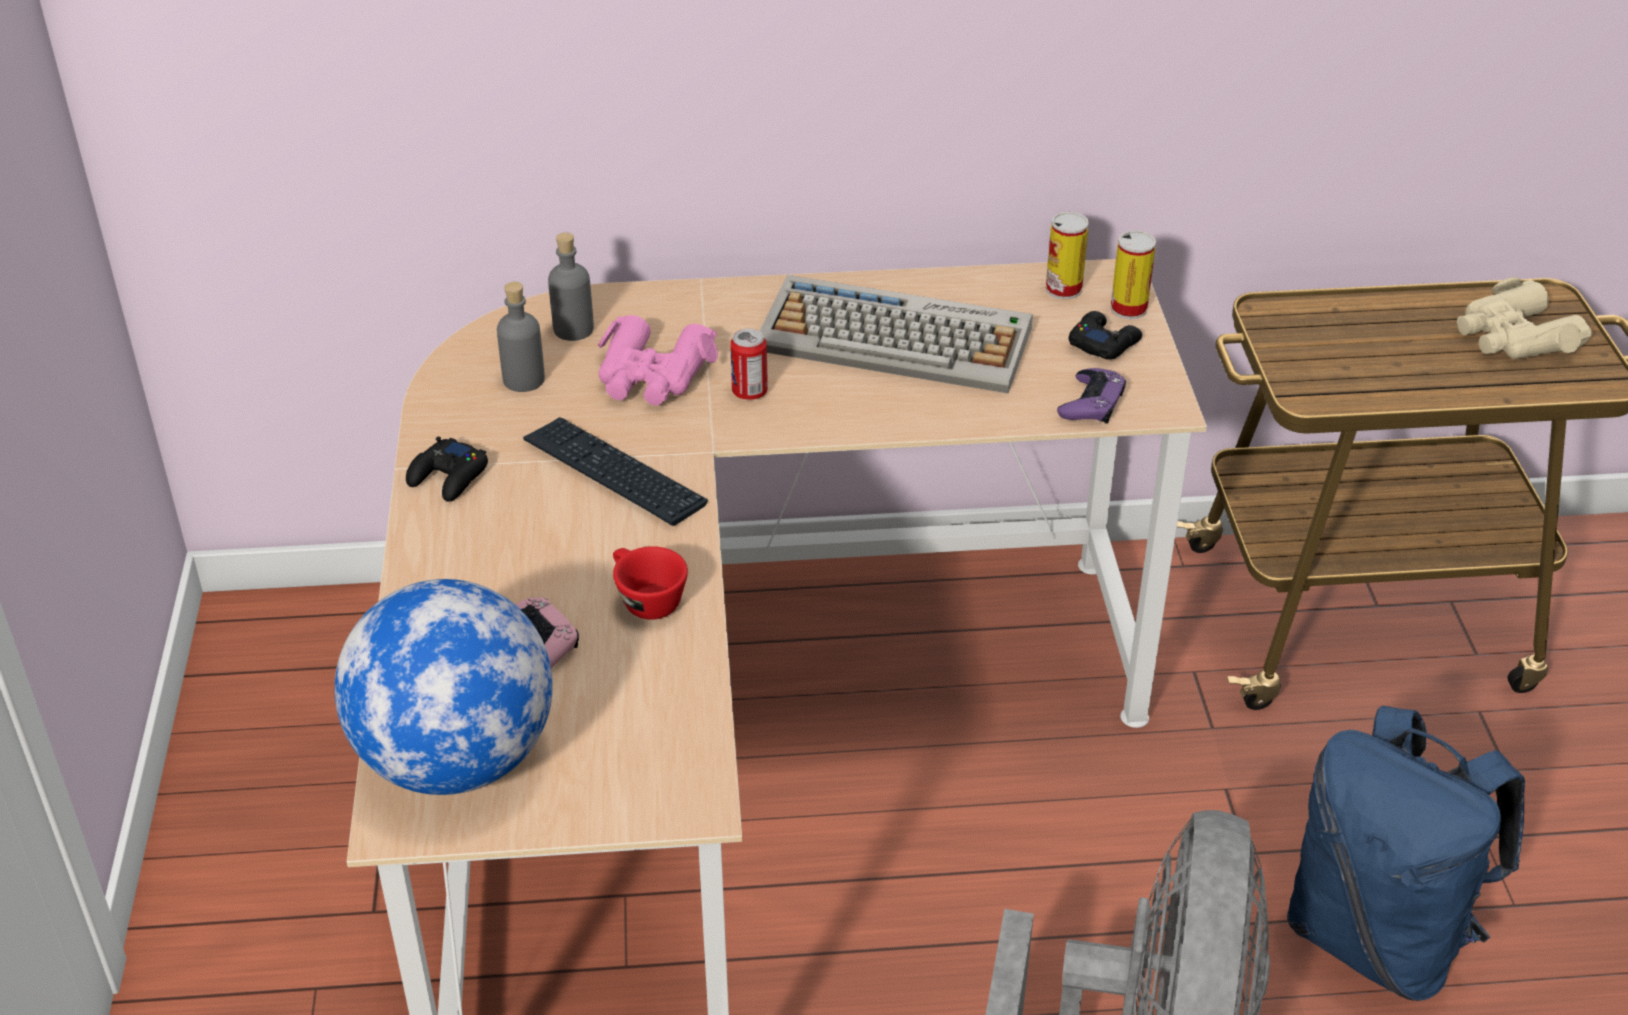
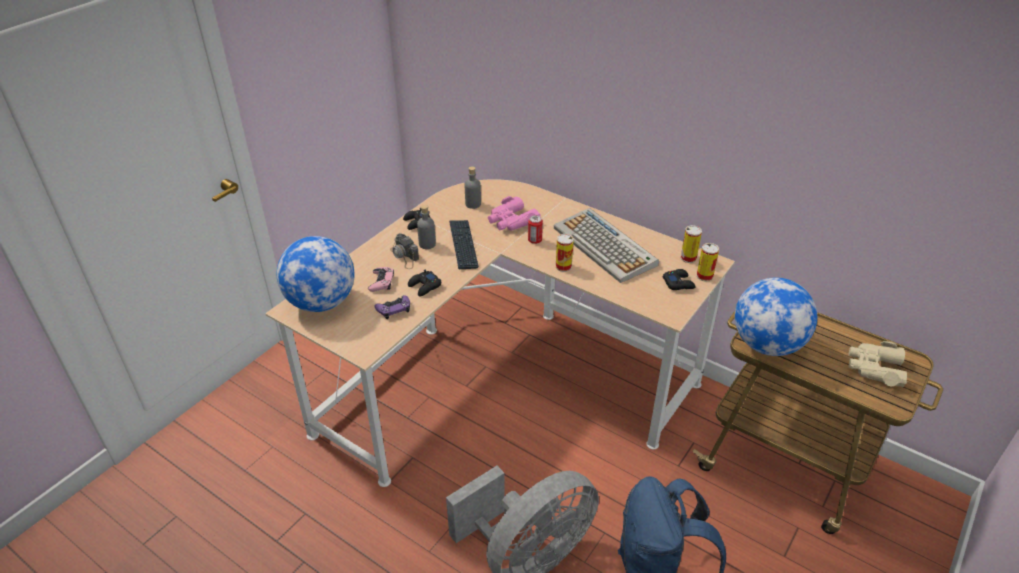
camera: 40 degrees right, 0 degrees up
(516, 561) = (404, 256): none -> camera
(573, 329) = (506, 195): grey bottle -> grey bottle (427, 244)
(645, 600) = (424, 286): red cup -> black game controller
(869, 415) = (563, 266): none -> can
(1091, 403) = (646, 301): purple game controller -> purple game controller (394, 309)
(1335, 382) = (767, 344): none -> globe

